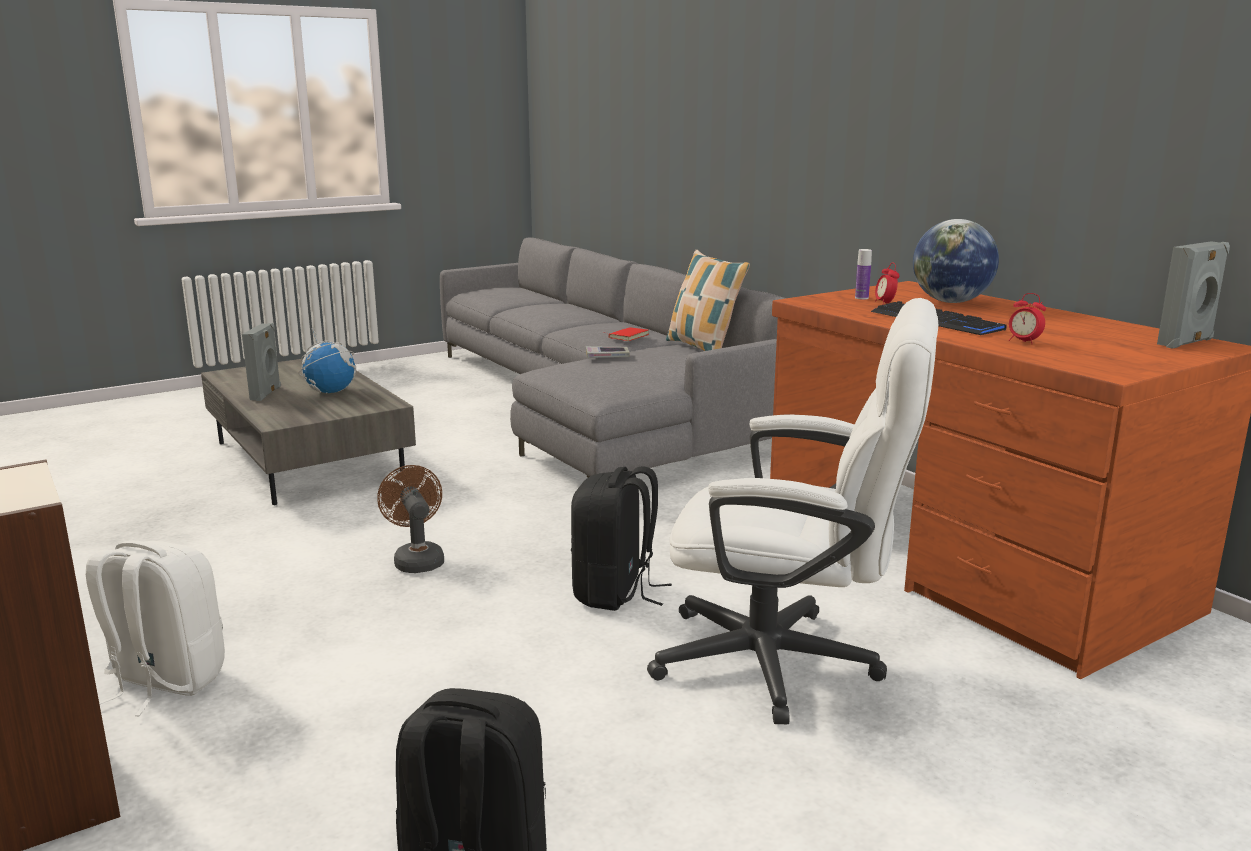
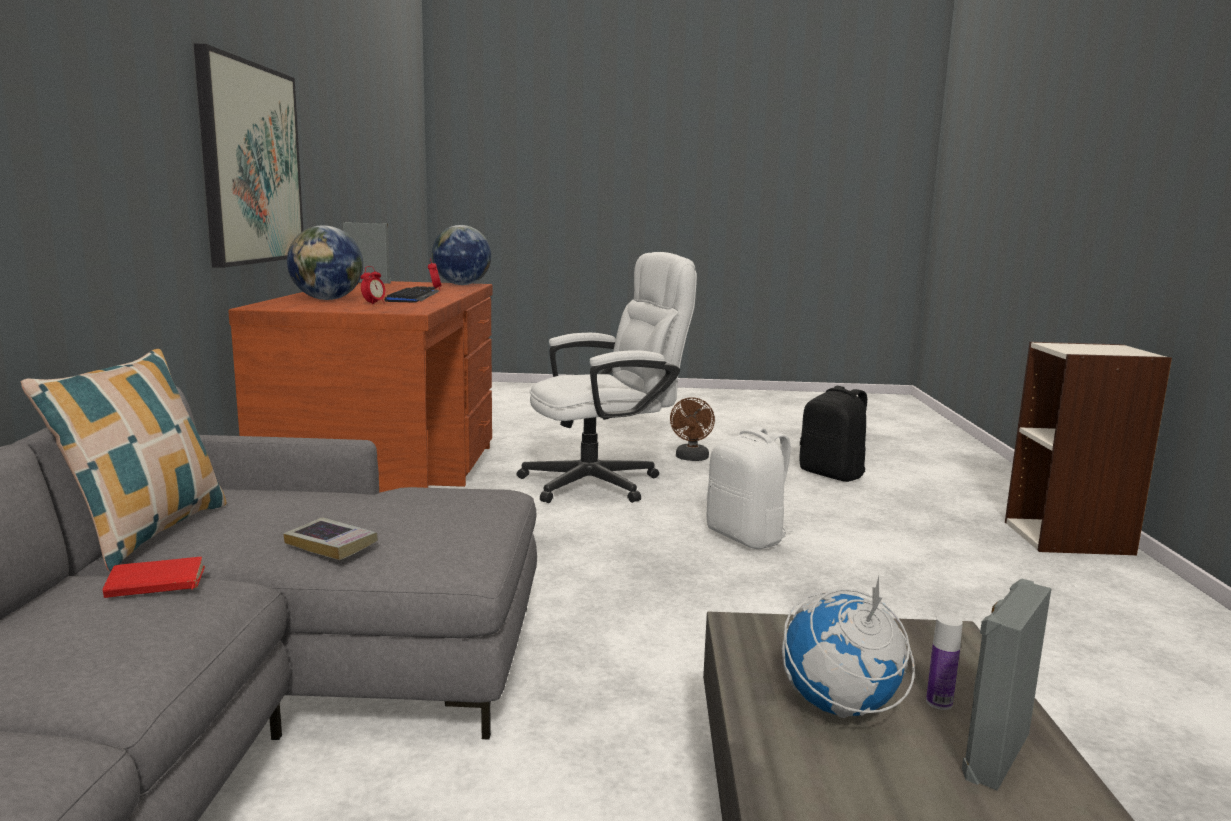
camera: 145 degrees left, 5 degrees down
(164, 682) = (1013, 574): white backpack -> white backpack (747, 537)
(417, 559) = (779, 608): brown fan -> brown fan (691, 458)
(615, 593) = (641, 534): black backpack -> none
(787, 664) = (604, 482): white office chair -> white office chair turned 105 degrees clockwise
(861, 298) = (361, 307): bottle -> bottle (939, 702)
(1007, 150) = (251, 164): none -> picture
(1108, 367) = (461, 285): none -> globe

